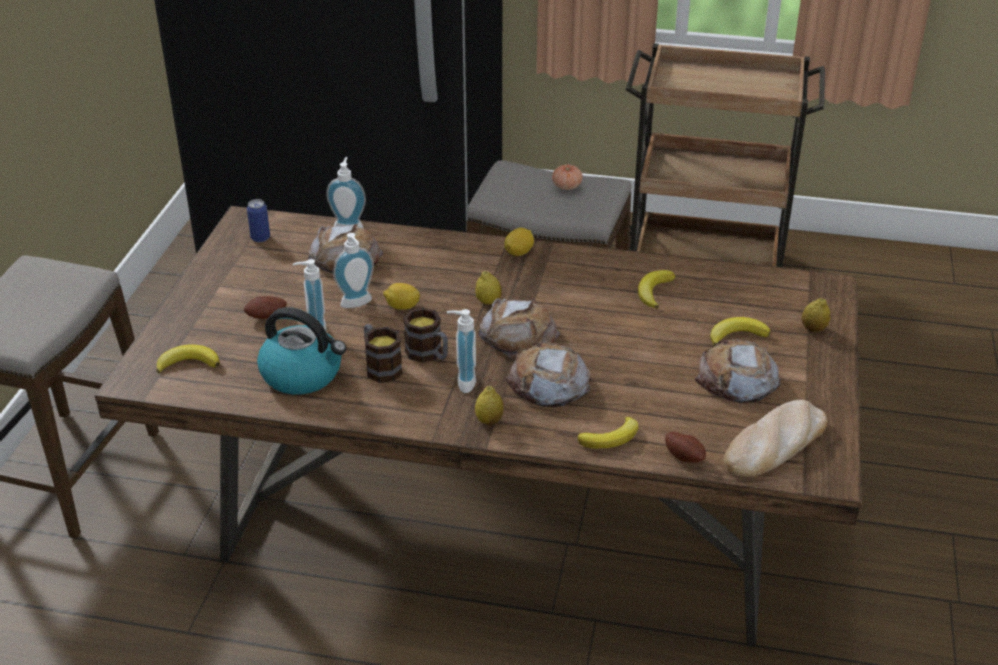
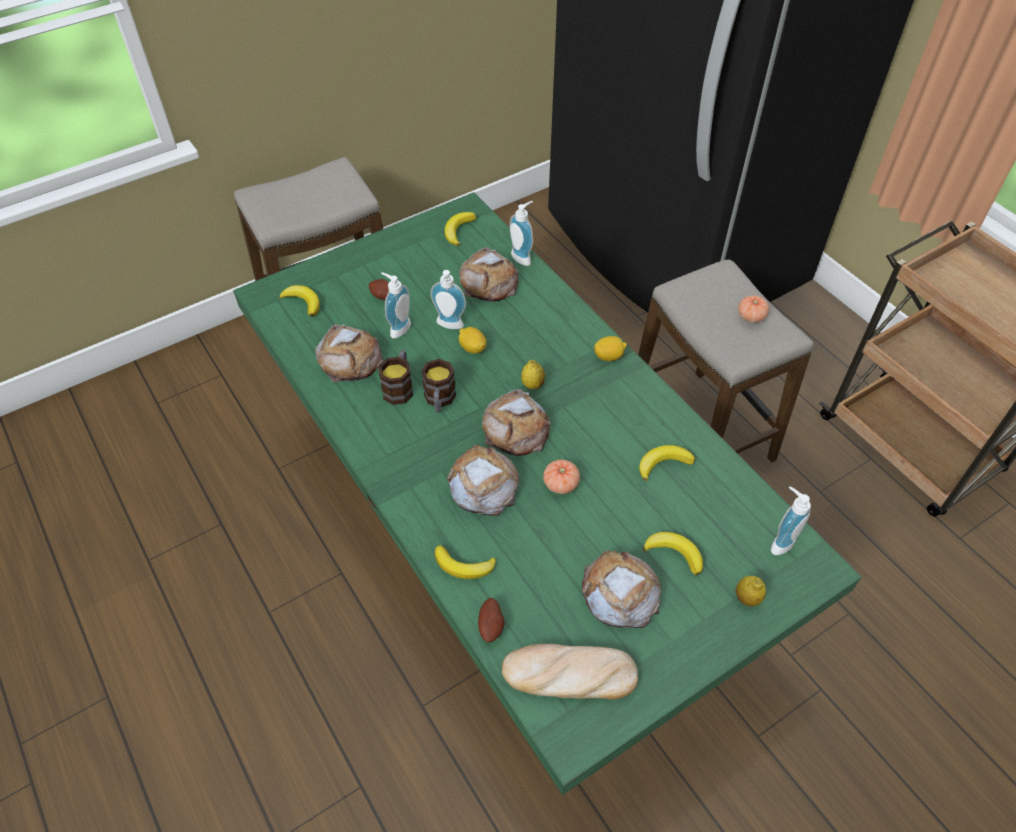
camera: 45 degrees right, 15 degrees up
(260, 238) = (458, 230): can -> banana
(303, 374) = (350, 358): kettle -> bread
(462, 382) = (431, 439): soap dispenser -> soap dispenser (779, 541)
(489, 420) = (407, 484): lemon -> none
(496, 534) = (506, 546): brown dining table -> green dining table
(603, 346) = (561, 484): none -> tomato

